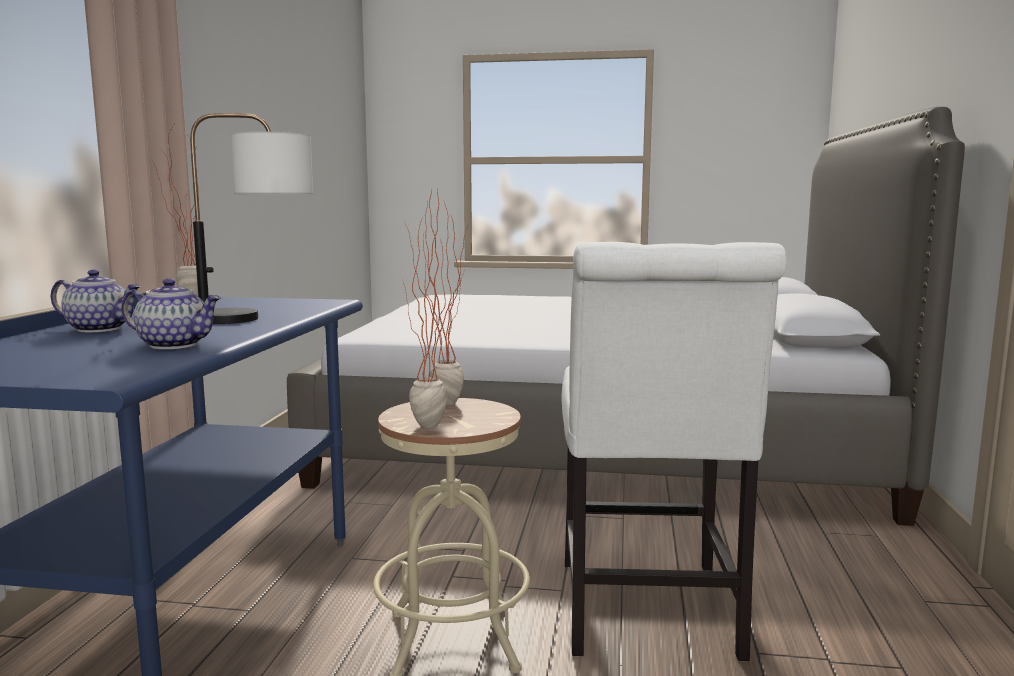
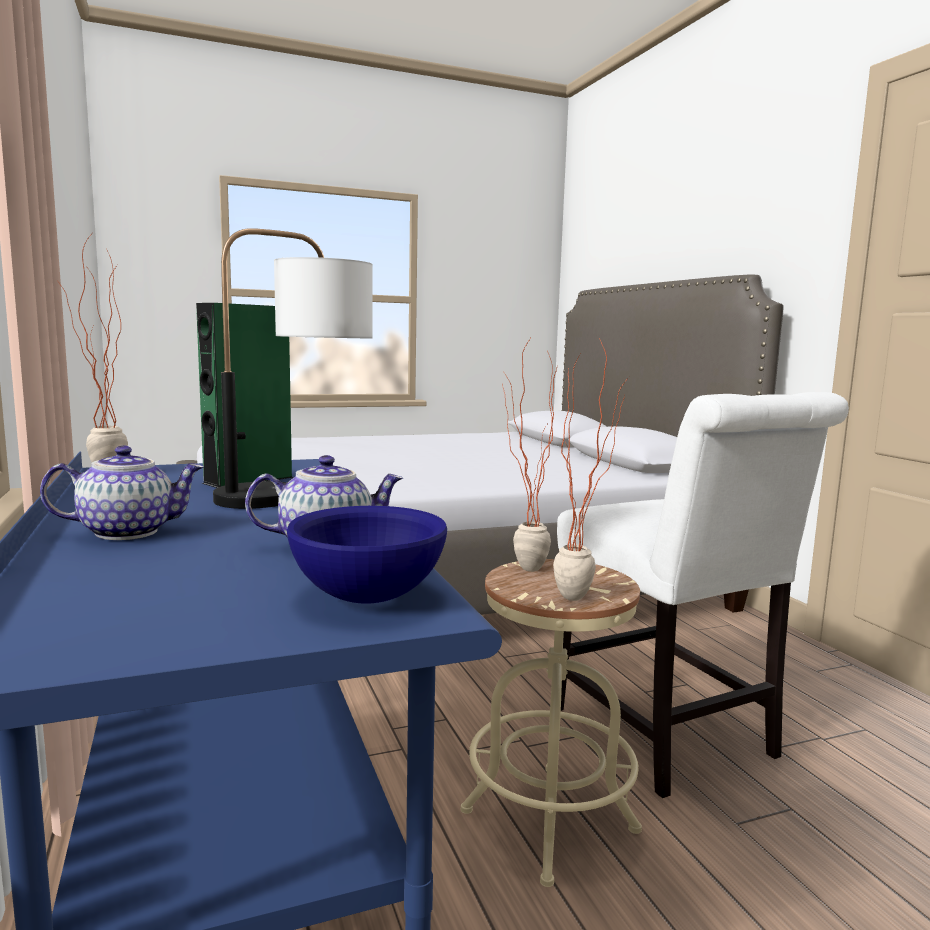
camera: 30 degrees left, 0 degrees up
(105, 369) = (366, 596): none -> blue bowl
(259, 309) = (248, 480): none -> green speaker

